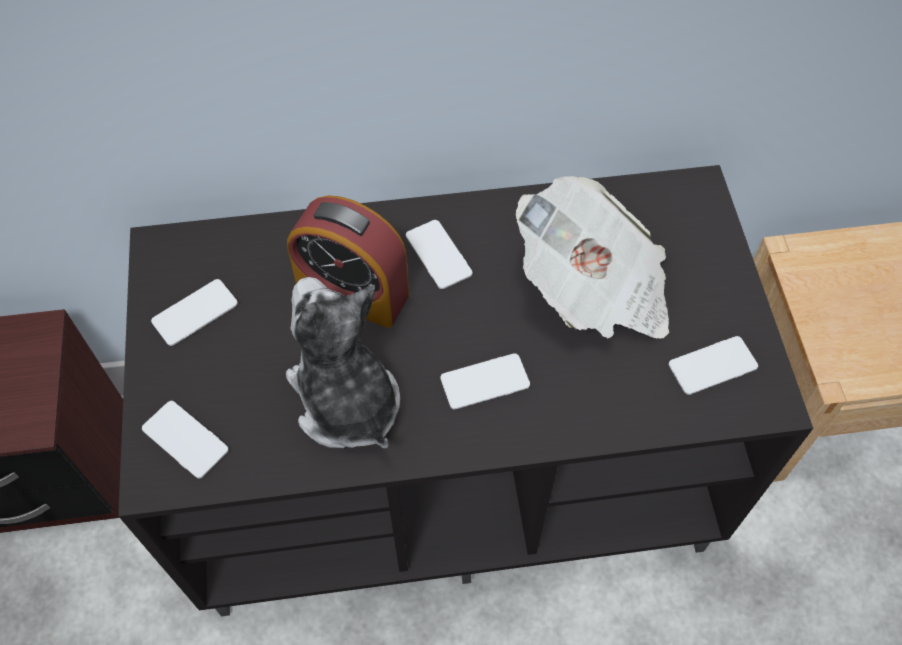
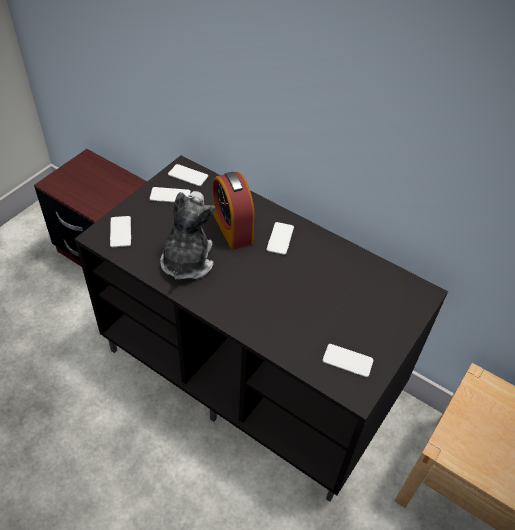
camera: 40 degrees right, 10 degrees down
(485, 382) = (245, 293): phone -> phone (188, 175)
(594, 288) = (330, 295): newspaper -> none

